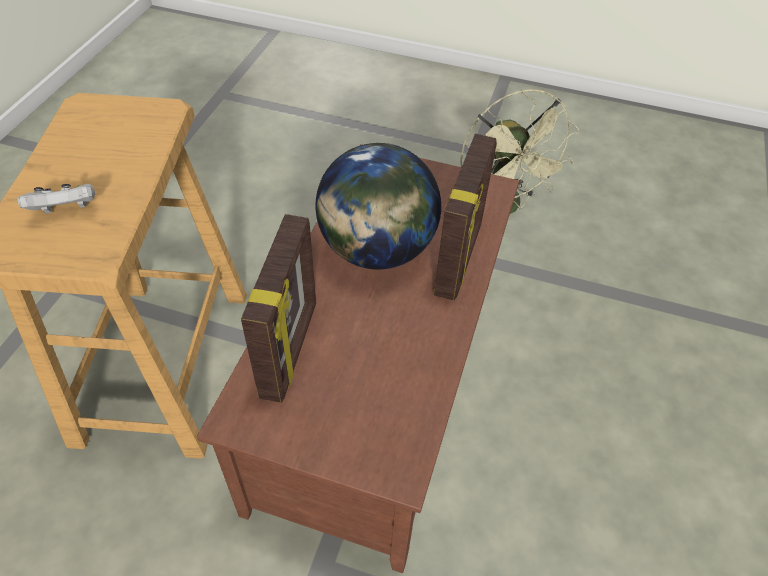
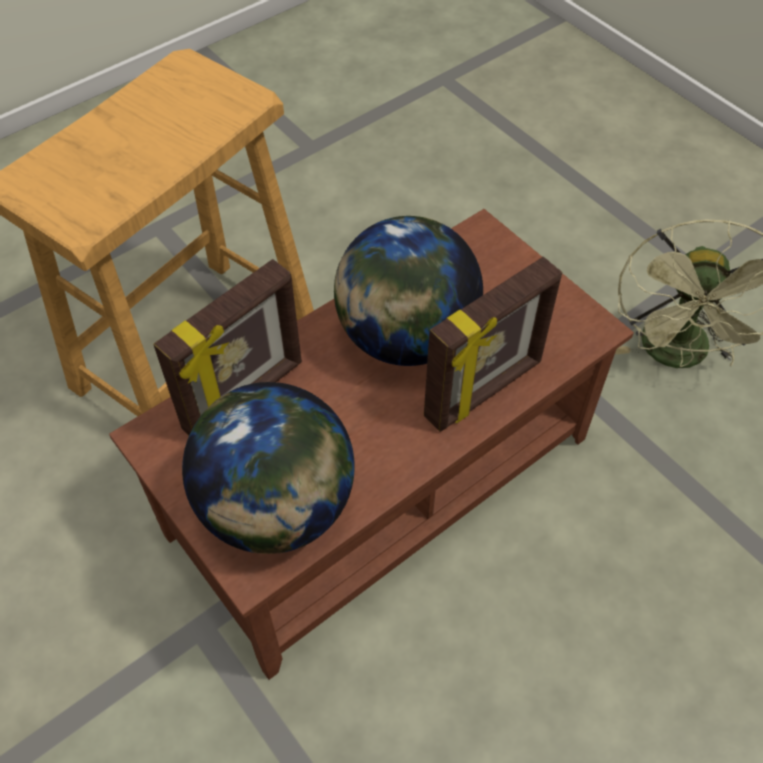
camera: 35 degrees right, 5 degrees up
(66, 211) = (92, 170): white game controller -> none
(382, 415) = (277, 507): none -> globe

